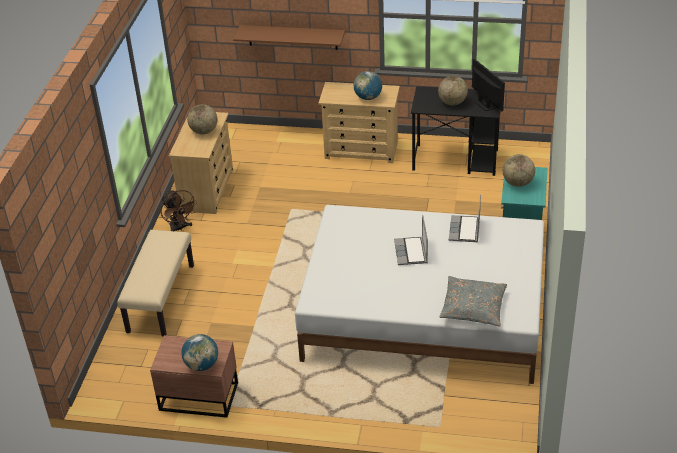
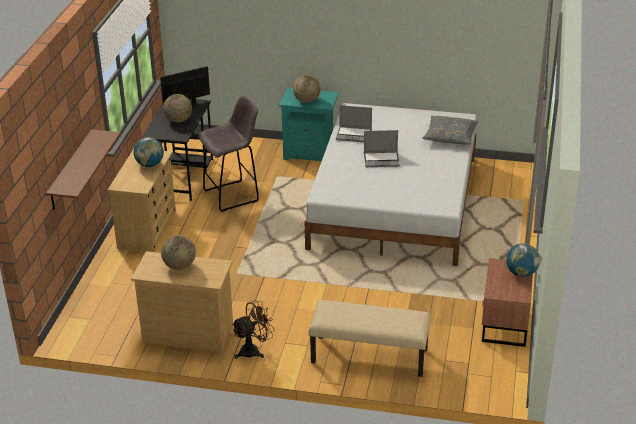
camera: 90 degrees left, 5 degrees down
(425, 195) = (233, 195): none -> grey stool

